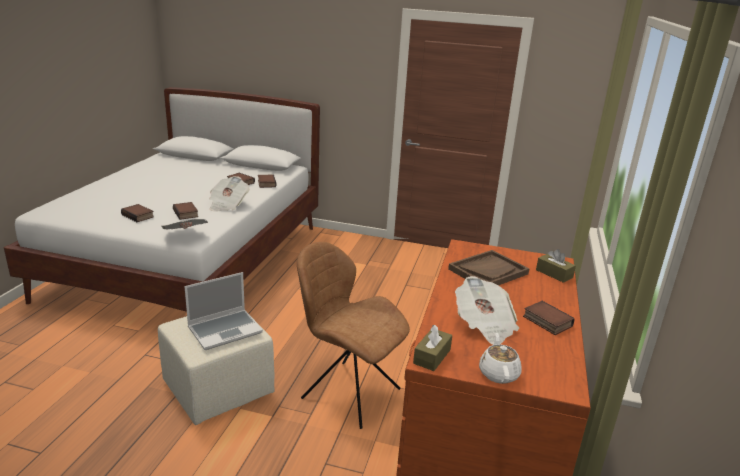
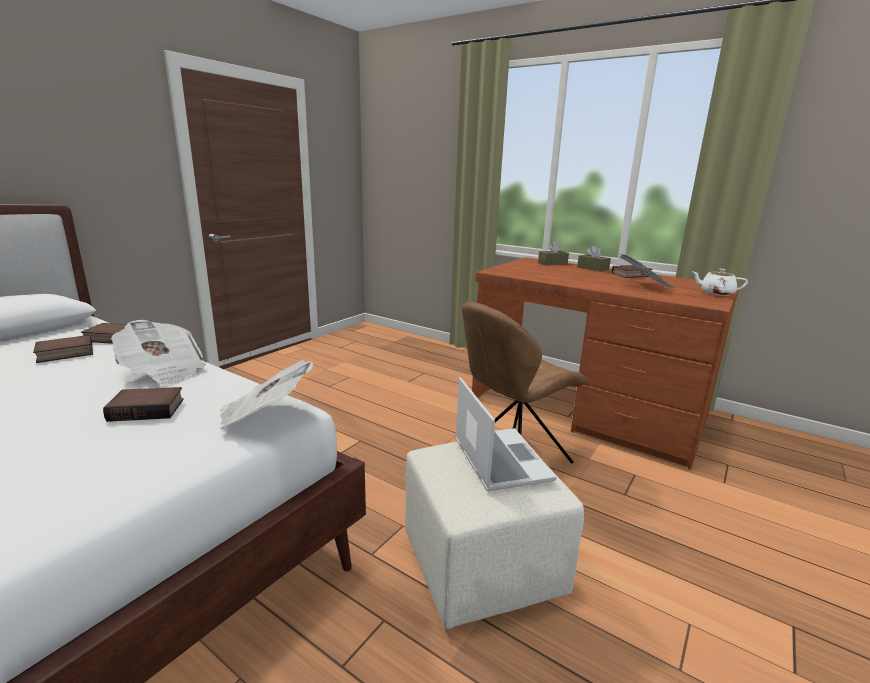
camera: 70 degrees left, 5 degrees down
(139, 216) = (73, 465): book -> none
(432, 356) = (704, 303): brown tissue box -> brown tissue box (592, 268)
(488, 271) = (547, 273): brown tray -> none

